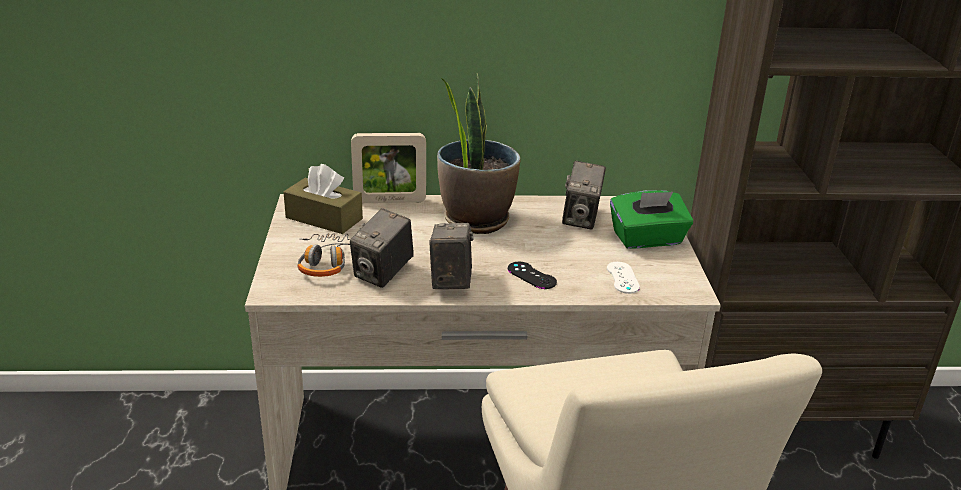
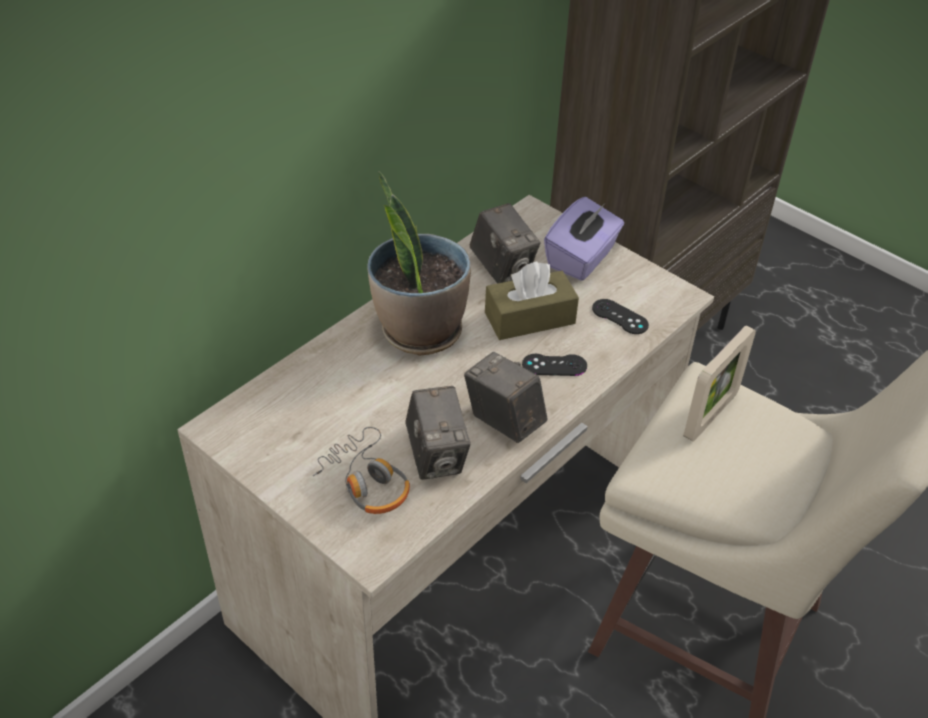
camera: 45 degrees left, 15 degrees up
(324, 218) = (278, 429): brown tissue box -> brown tissue box (529, 318)
(389, 201) = (307, 361): picture frame -> picture frame (710, 415)
(622, 278) = (620, 317): white game controller -> black game controller
(647, 239) = (581, 258): green tissue box -> purple tissue box

